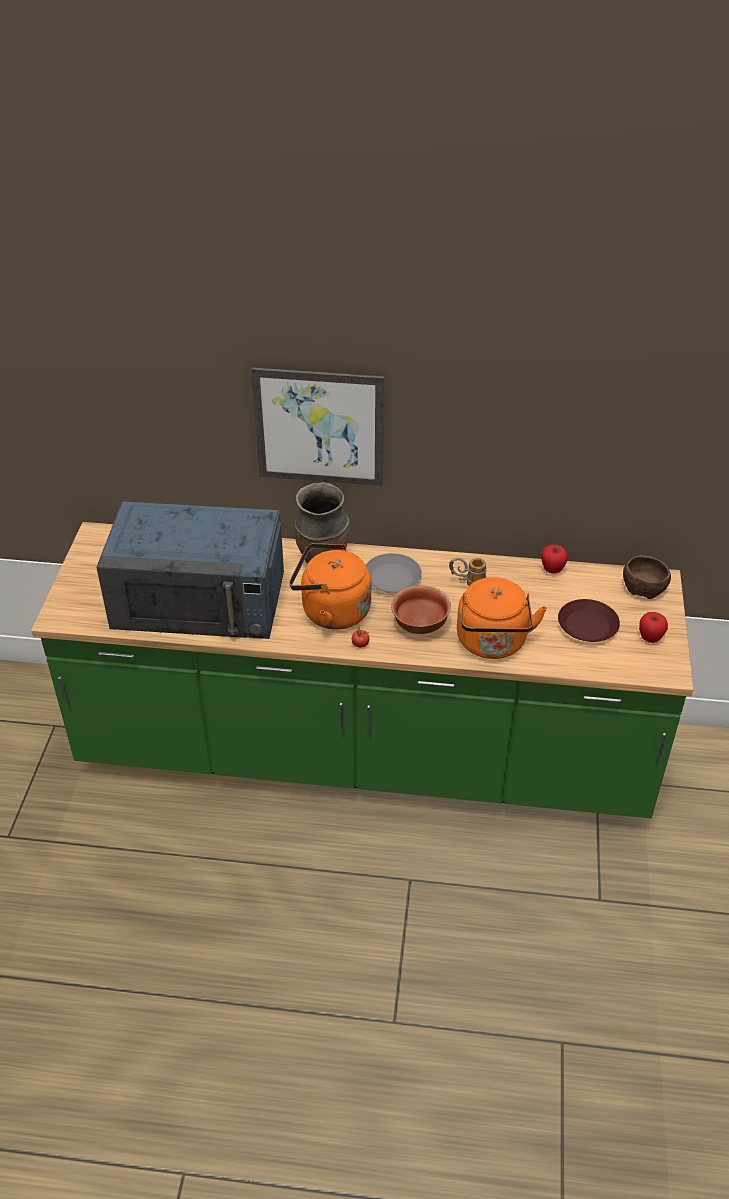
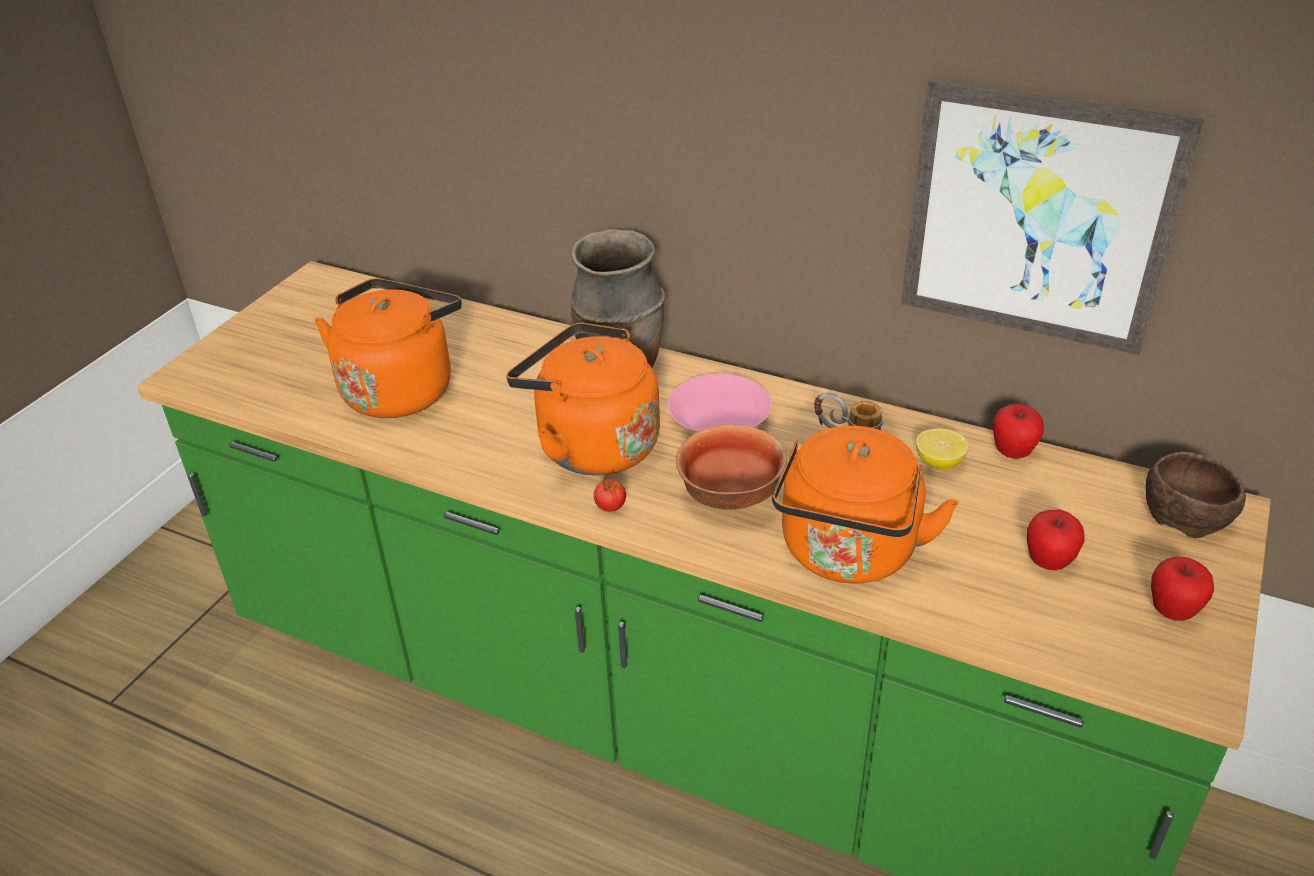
camera: 20 degrees right, 5 degrees down
(200, 599) = (401, 388): blue microwave -> orange kettle
(319, 427) = (632, 130): picture -> picture (1037, 219)
(391, 578) = (718, 414): grey plate -> pink plate
(518, 583) = (939, 462): none -> lemon
(588, 626) = (1048, 562): brown plate -> apple

